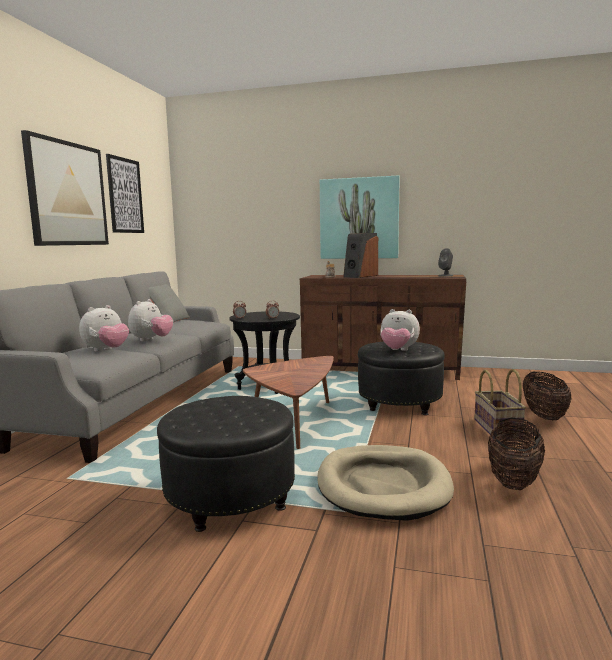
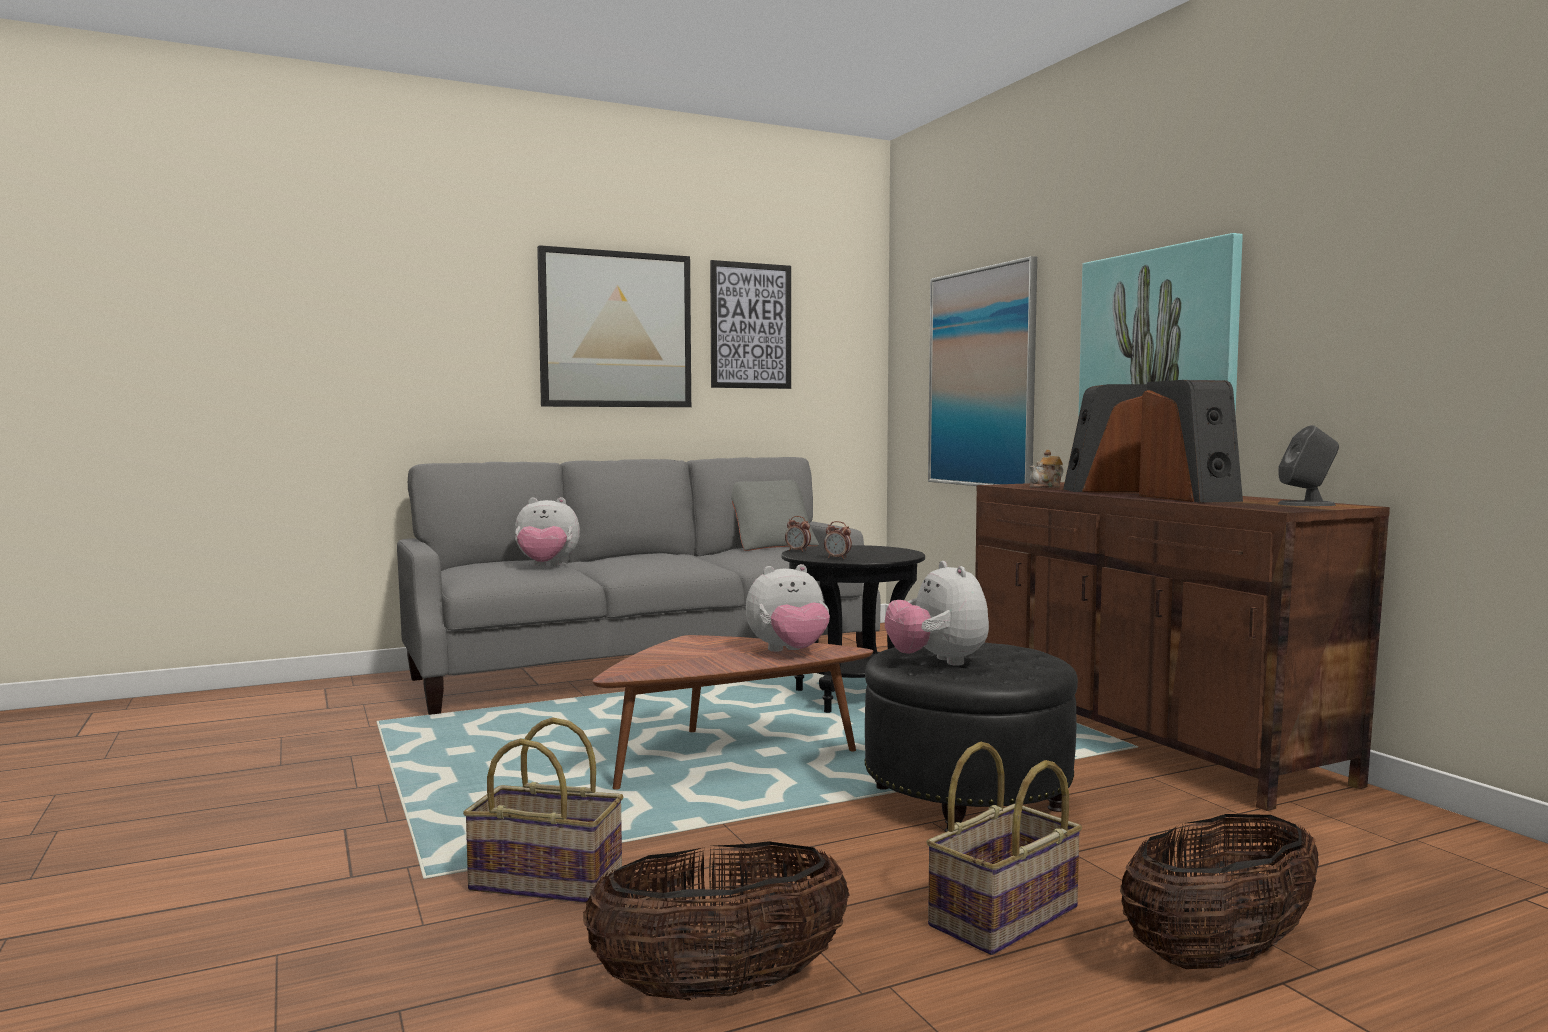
camera: 50 degrees right, 5 degrees down
(151, 340) = (636, 564): plush toy -> plush toy (789, 652)
(230, 499) = (400, 804): black ottoman -> none
(250, 228) = (981, 378): none -> picture
(383, 486) = (548, 880): beige dog bed -> basket
(406, 276) = (1190, 498): none -> speaker

